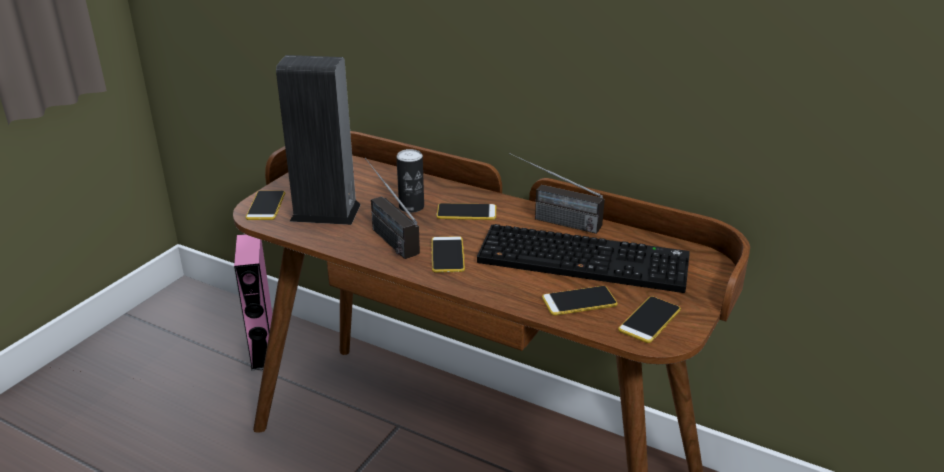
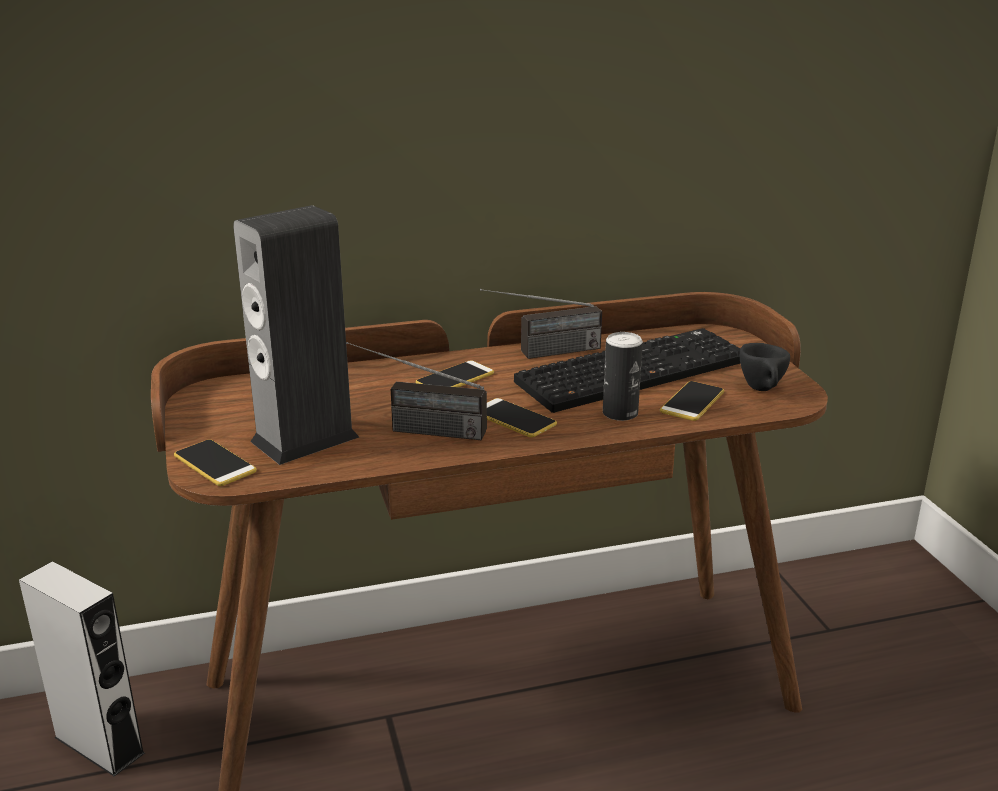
camera: 45 degrees left, 5 degrees down
(263, 350) = (99, 745): pink speaker -> grey speaker
(411, 207) = (389, 396): can -> can (620, 413)
(649, 320) = (764, 390): phone -> black cup

